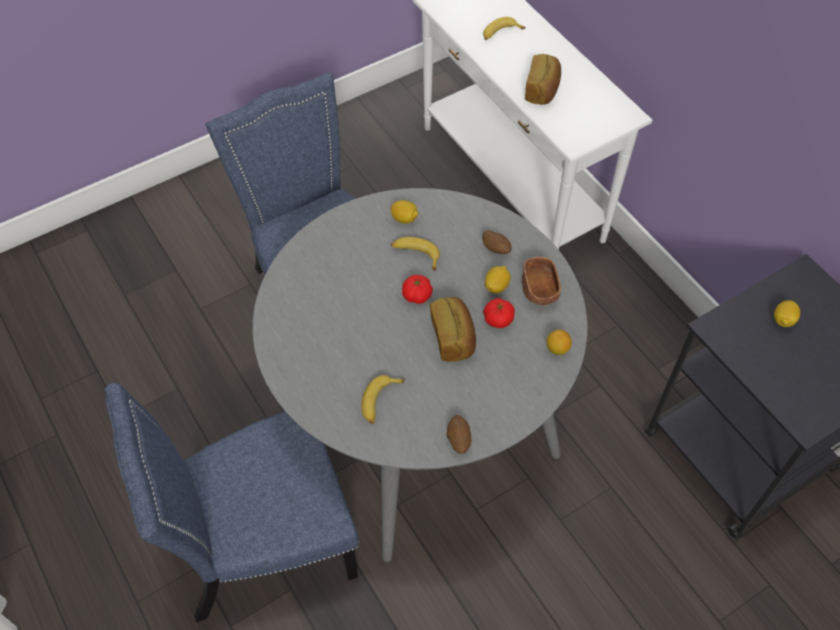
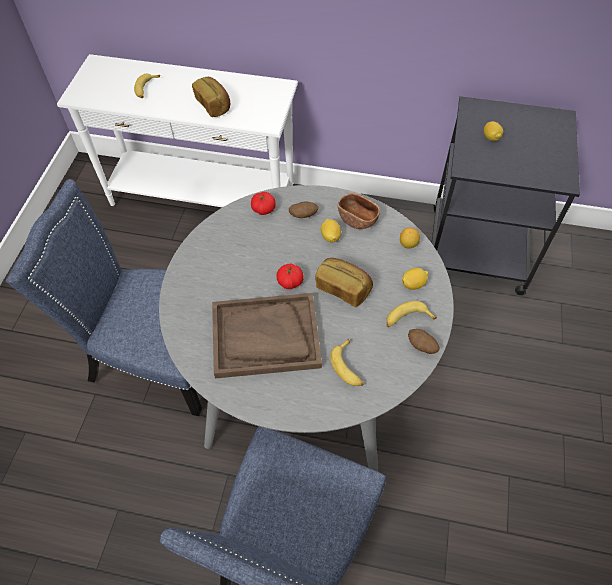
camera: 45 degrees left, 0 degrees up
(346, 322) = (265, 337): none -> brown tray
(404, 218) = (223, 241): lemon -> lemon (413, 284)
(415, 254) = (258, 257): banana -> banana (407, 319)
(498, 319) = (355, 255): tomato -> tomato (263, 209)

